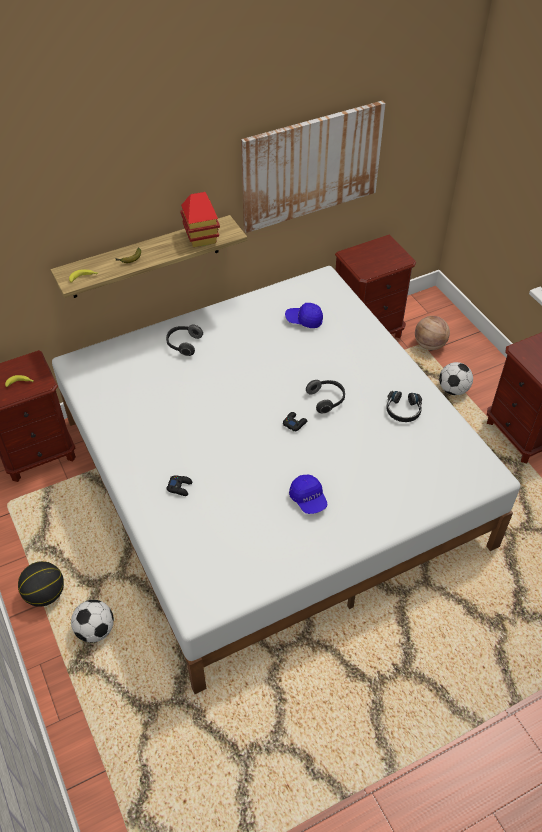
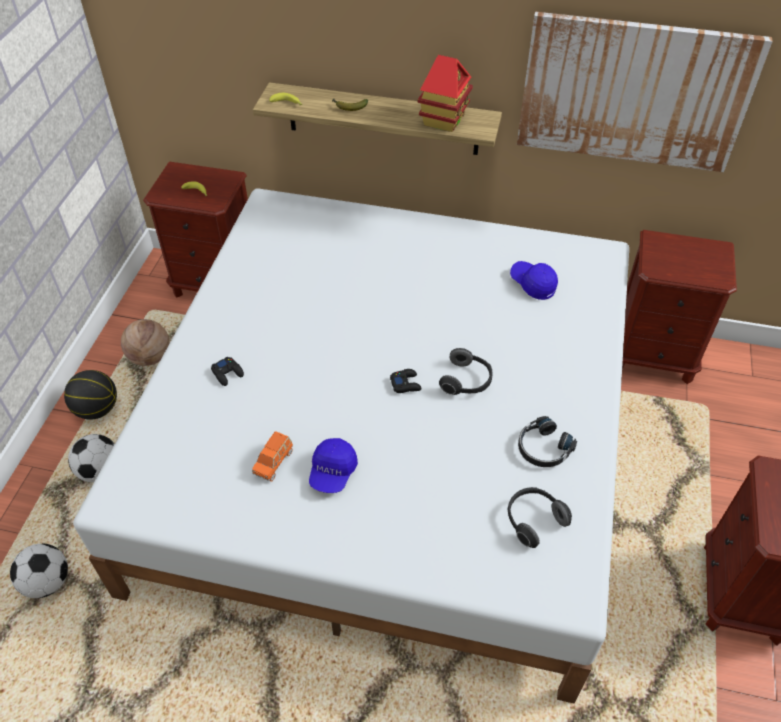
camera: 40 degrees right, 0 degrees up
(183, 344) = (382, 240): headphones -> headphones (533, 520)
(268, 517) = (274, 462): none -> orange toy car
(429, 345) = (717, 412): basketball -> basketball (150, 357)
(453, 390) = (698, 481): football -> football (47, 582)

